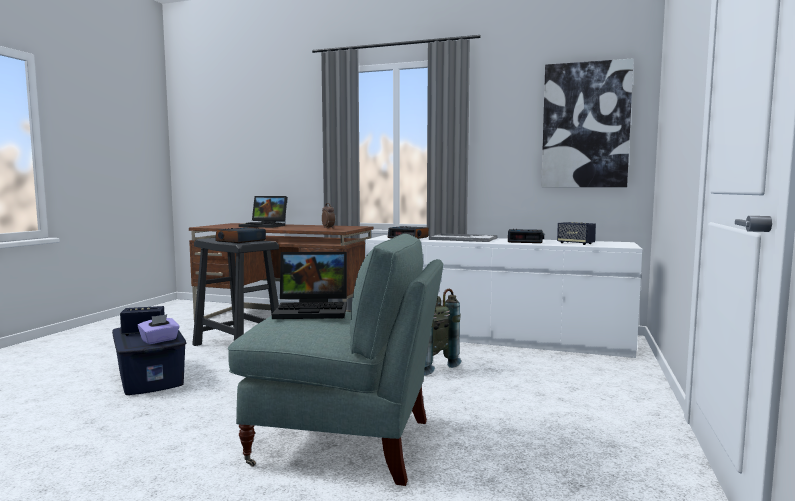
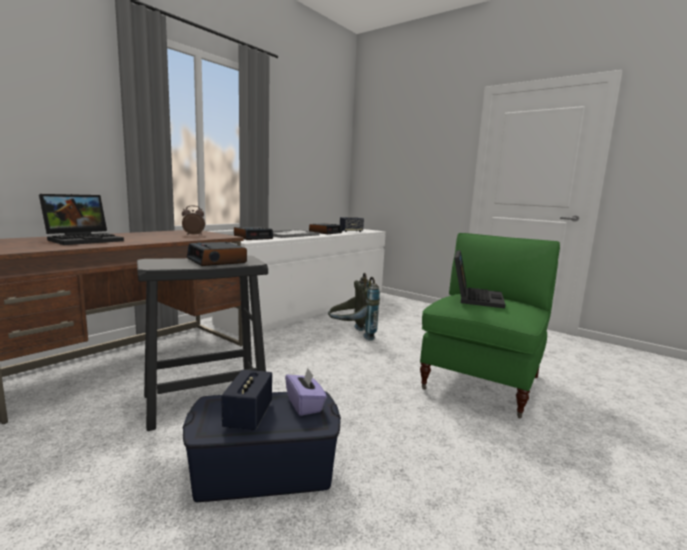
camera: 70 degrees left, 5 degrees up
(344, 442) = (482, 382): grey armchair -> green armchair
(585, 125) = (324, 148): picture -> none

